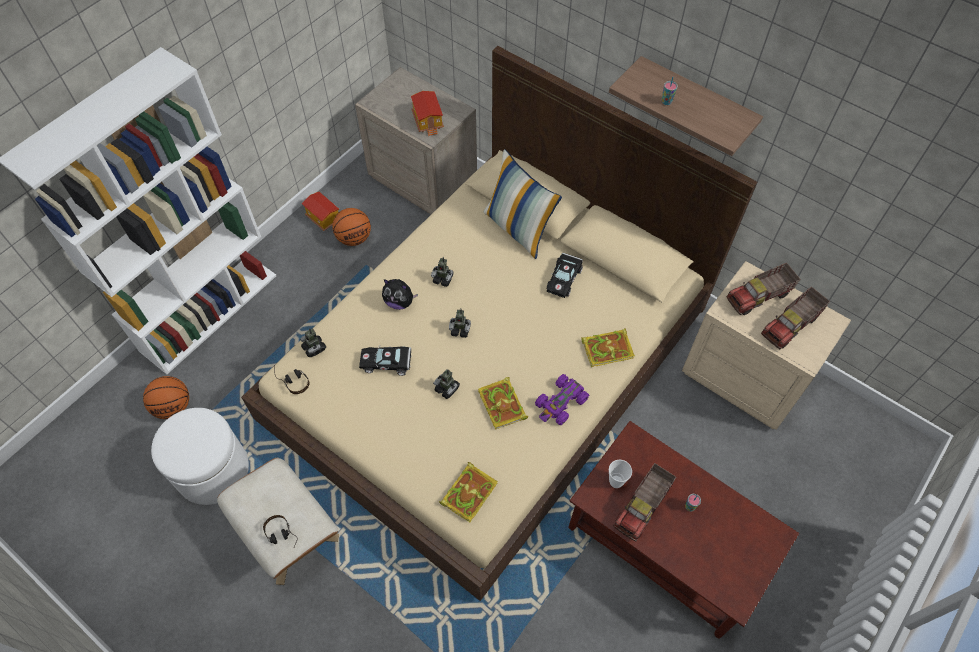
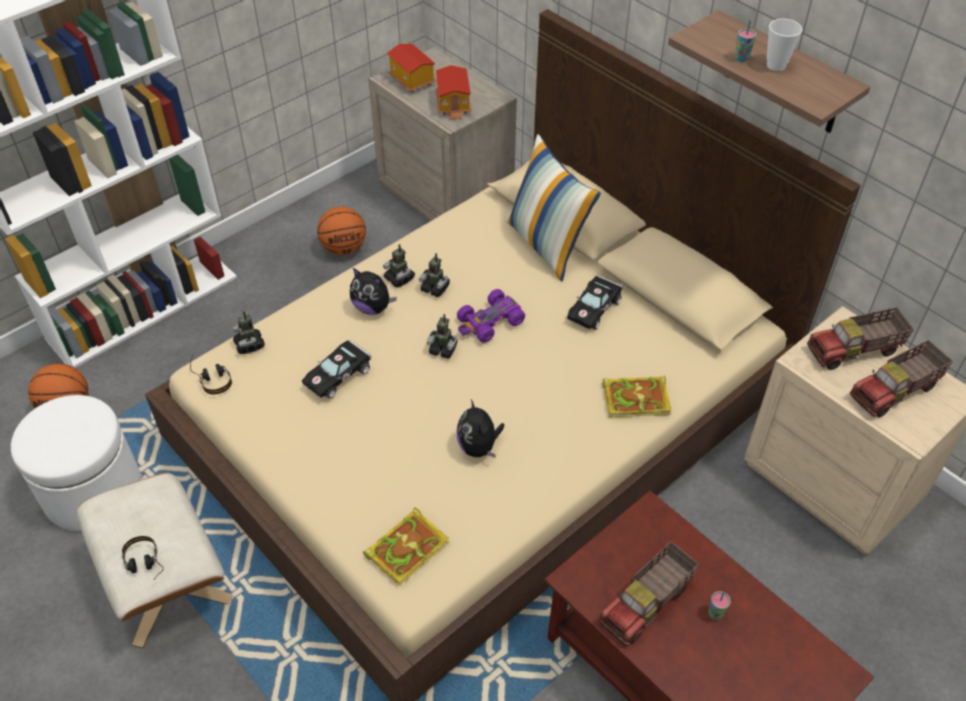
camera: 10 degrees right, 10 degrees down
(323, 218) = (311, 222): toy house -> toy house (411, 81)
(388, 363) = (339, 374): black toy car -> black toy car turned 60 degrees counterclockwise
(447, 389) = (409, 416): toy robot -> toy robot (399, 279)
(503, 405) = (479, 447): book -> plush toy
(561, 403) = (558, 456): purple toy car -> purple toy car (490, 322)
(616, 481) = (615, 565): cup -> cup (776, 65)

